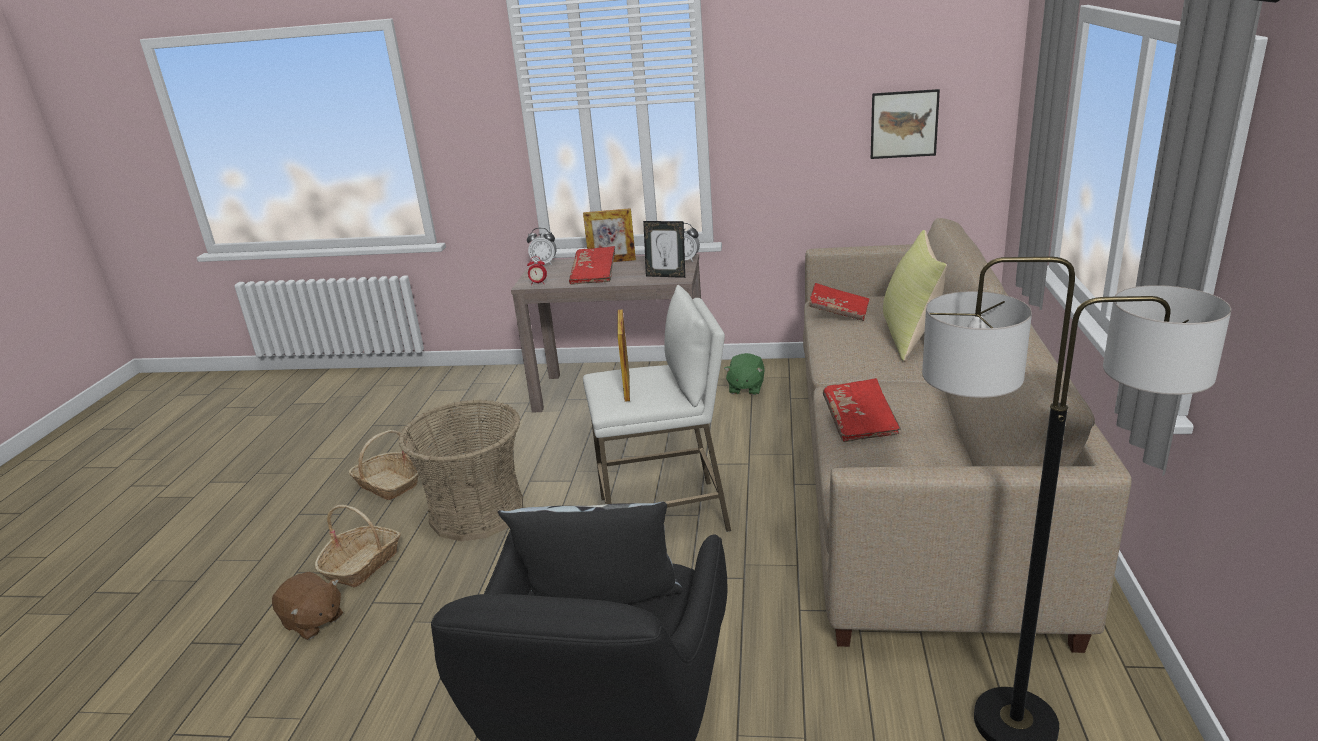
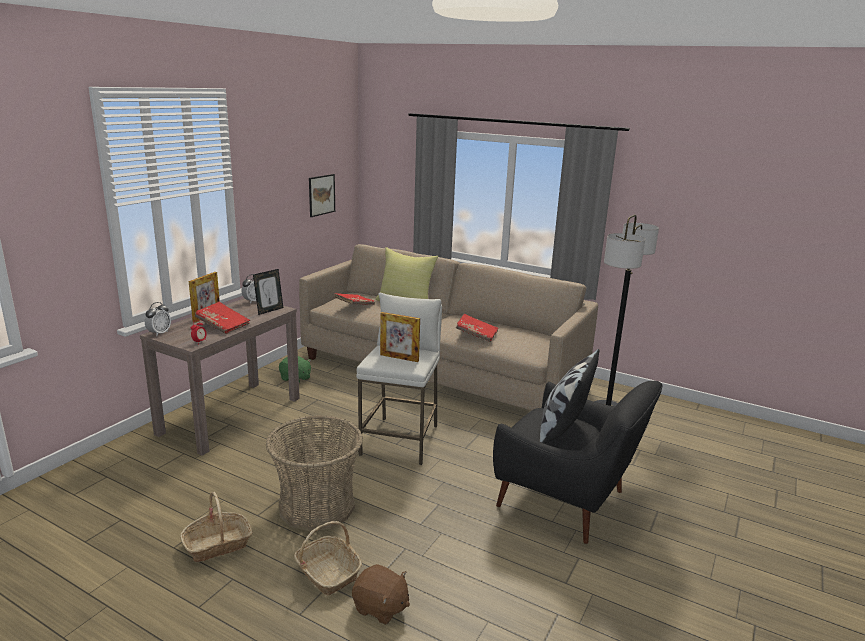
camera: 70 degrees left, 5 degrees down
(313, 621) = (380, 607): brown plush toy -> brown plush toy turned 60 degrees clockwise

